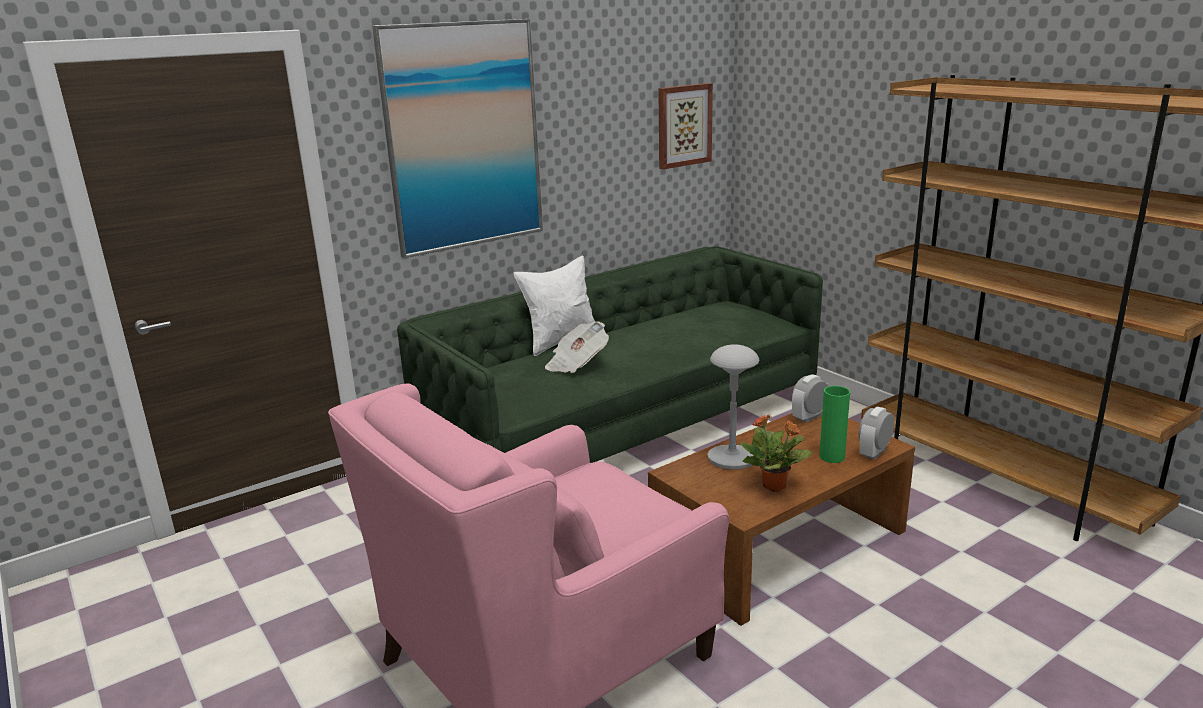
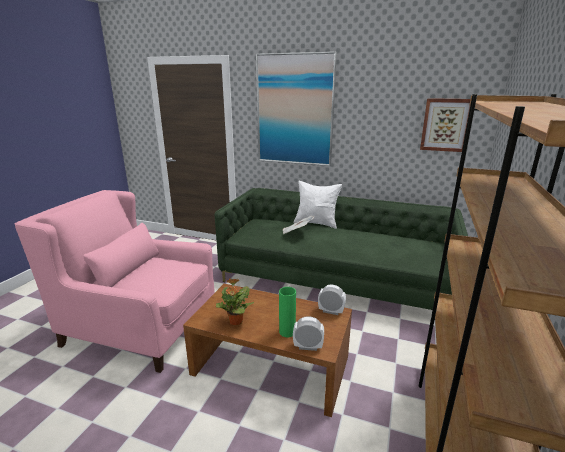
camera: 55 degrees right, 0 degrees up
(732, 459) = (255, 301): grey table lamp -> none

